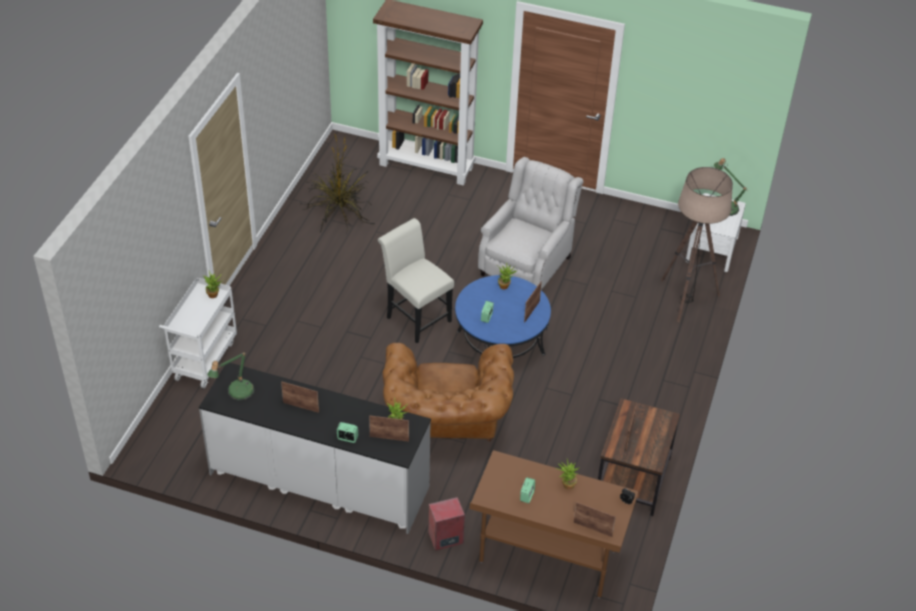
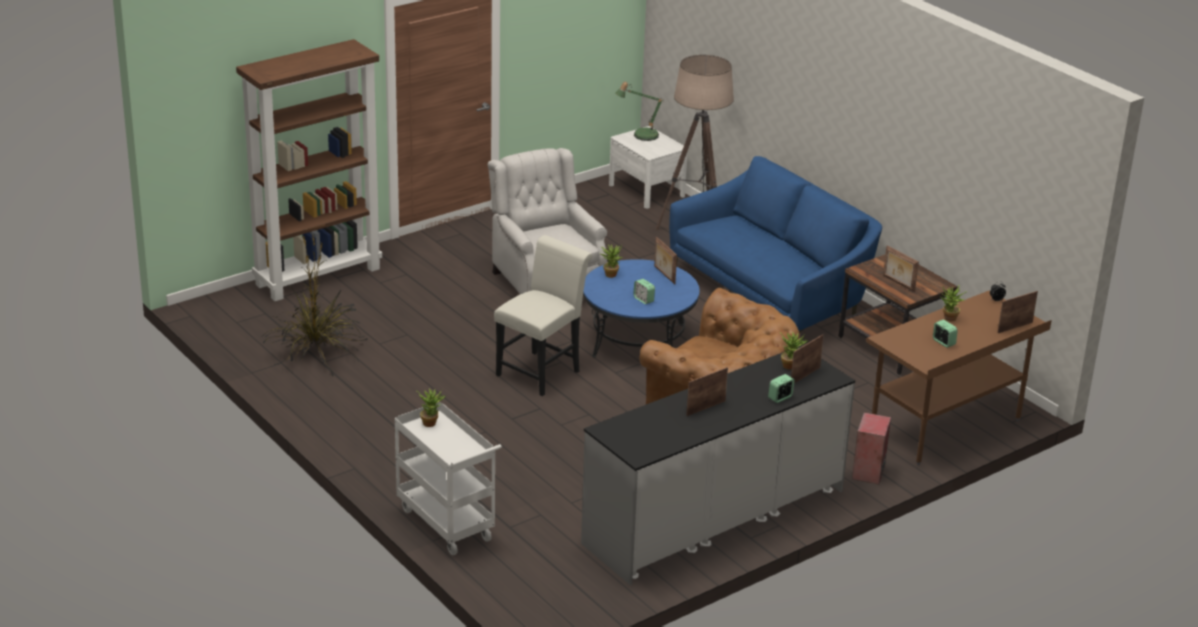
camera: 55 degrees left, 15 degrees down
(236, 393) = (640, 438): table lamp -> none
(415, 317) = (542, 371): white chair -> white chair turned 135 degrees clockwise
(639, 380) = (771, 292): none -> blue sofa

